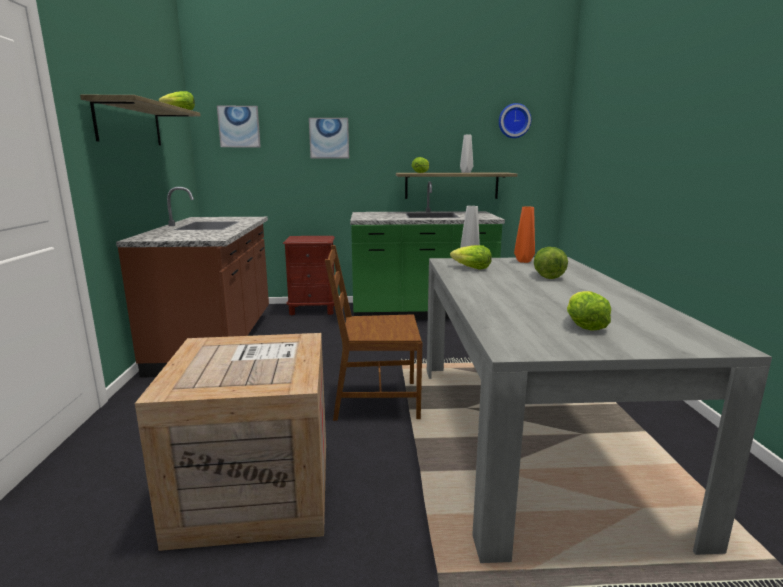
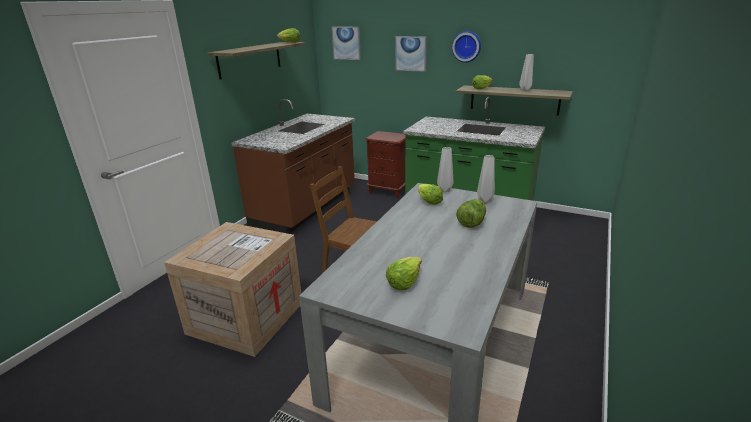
camera: 30 degrees right, 10 degrees up
(514, 121) = (584, 39): wall clock -> wall clock (467, 46)
(523, 261) = (484, 200): orange vase -> grey vase

